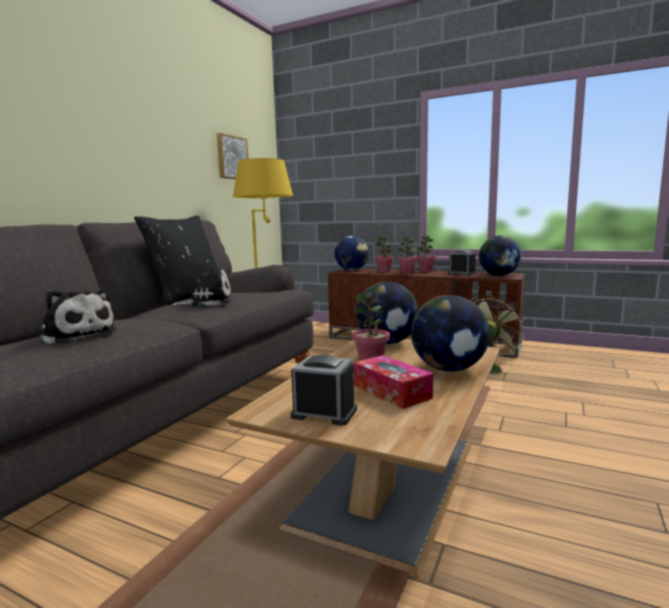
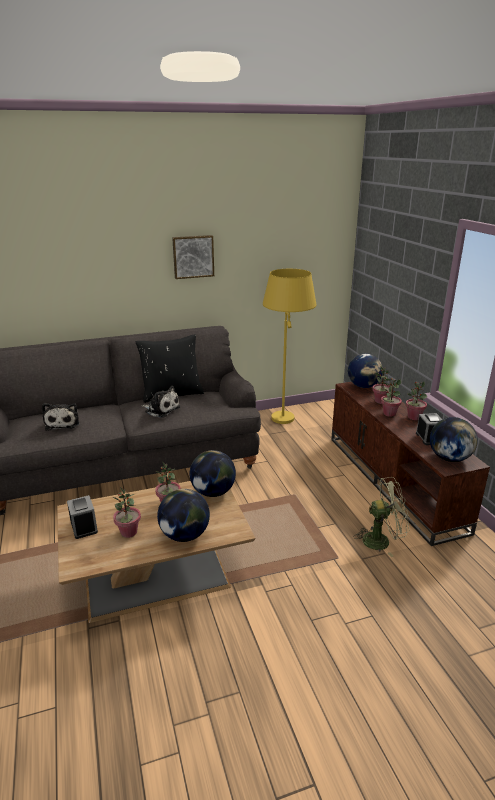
camera: 45 degrees right, 15 degrees up
(231, 157) = (285, 257): picture -> picture (193, 256)
(391, 391) = (129, 532): tissue box -> potted plant

